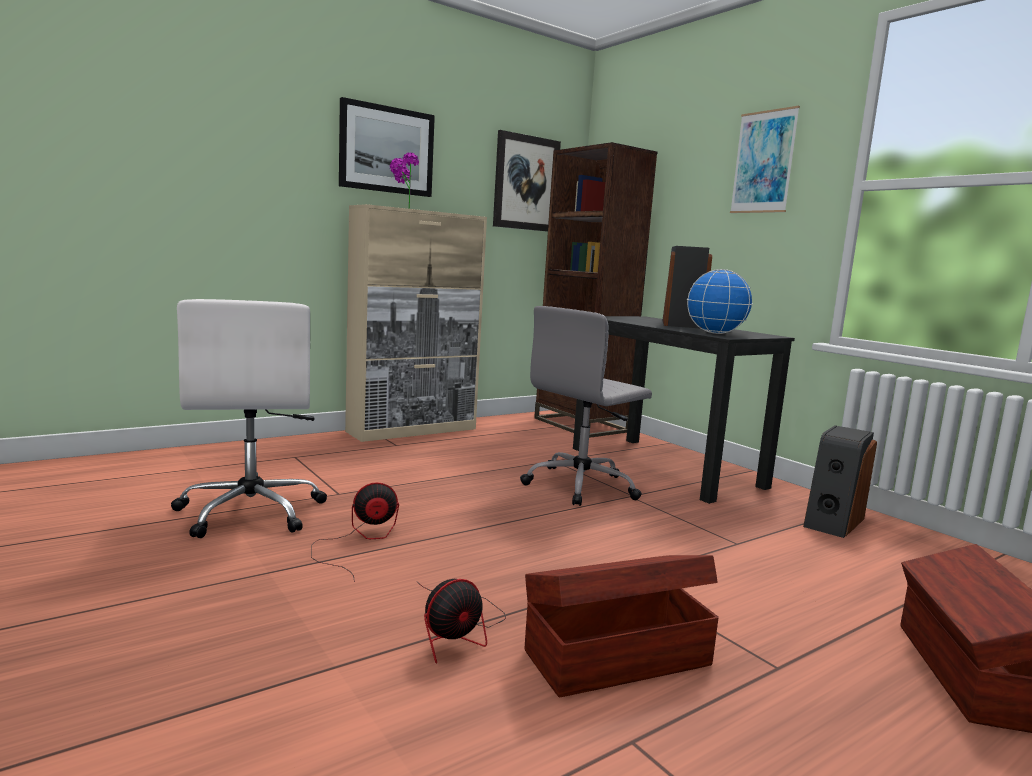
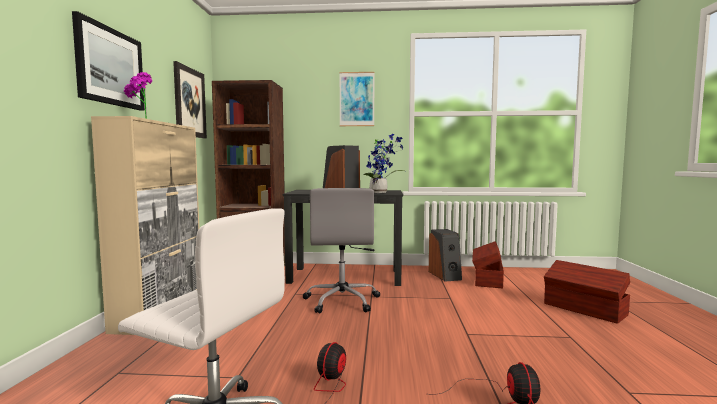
camera: 50 degrees left, 5 degrees down
(614, 656) = (549, 367): brown storage box -> brown storage box (487, 279)
(716, 333) = (380, 192): globe -> potted plant

